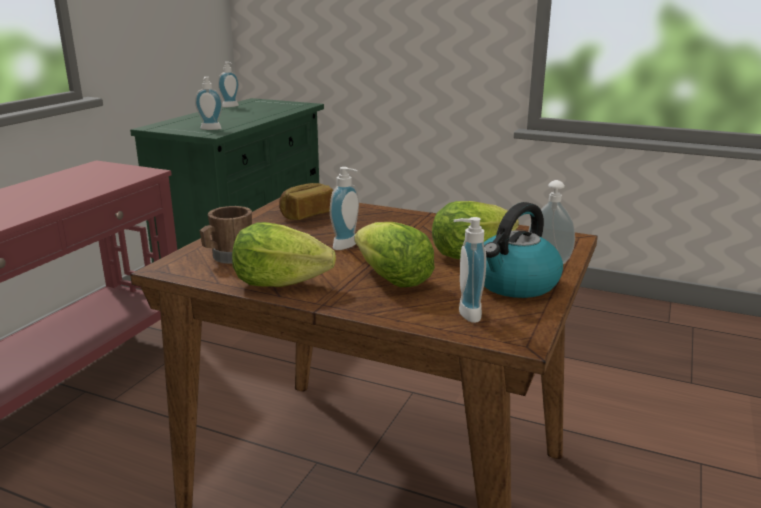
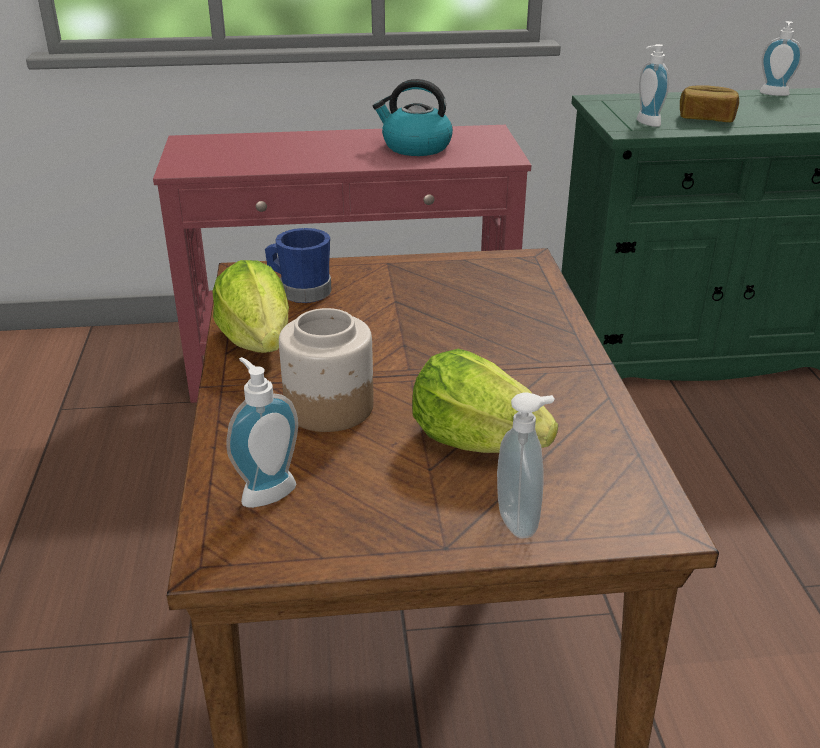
camera: 60 degrees right, 10 degrees up
(229, 257) = (300, 291): brown mug -> blue mug
(306, 214) = (483, 284): bread -> bread (706, 118)
(348, 246) = (407, 344): soap dispenser -> none
(392, 280) = (328, 407): lettuce -> jar
(515, 284) = (399, 508): kettle -> kettle (415, 147)

